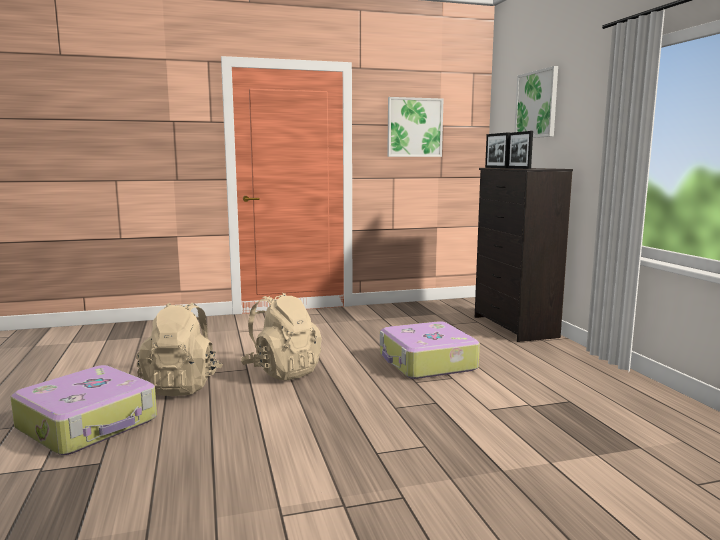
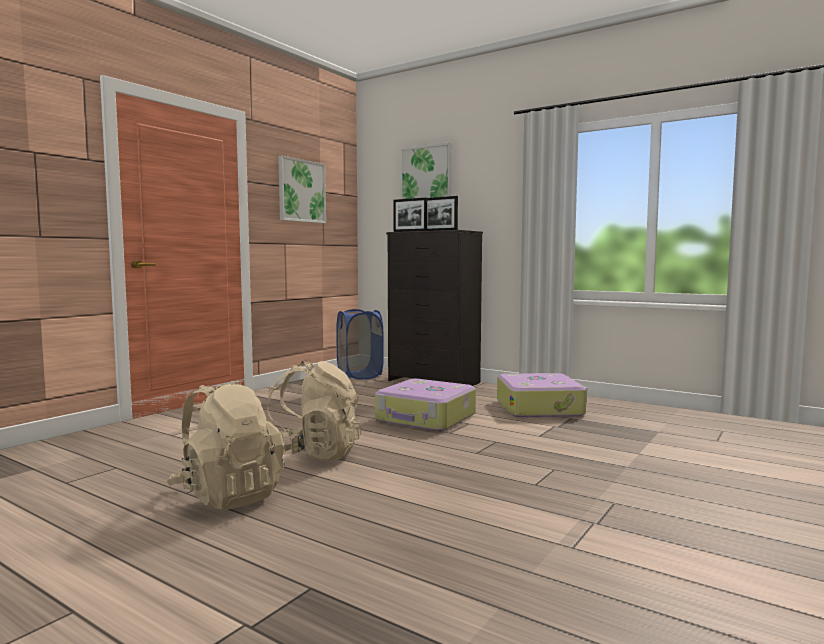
camera: 40 degrees left, 5 degrees down
(89, 424) = (195, 564): suitcase -> suitcase (540, 407)
(461, 306) = (359, 375): none -> blue laundry basket

